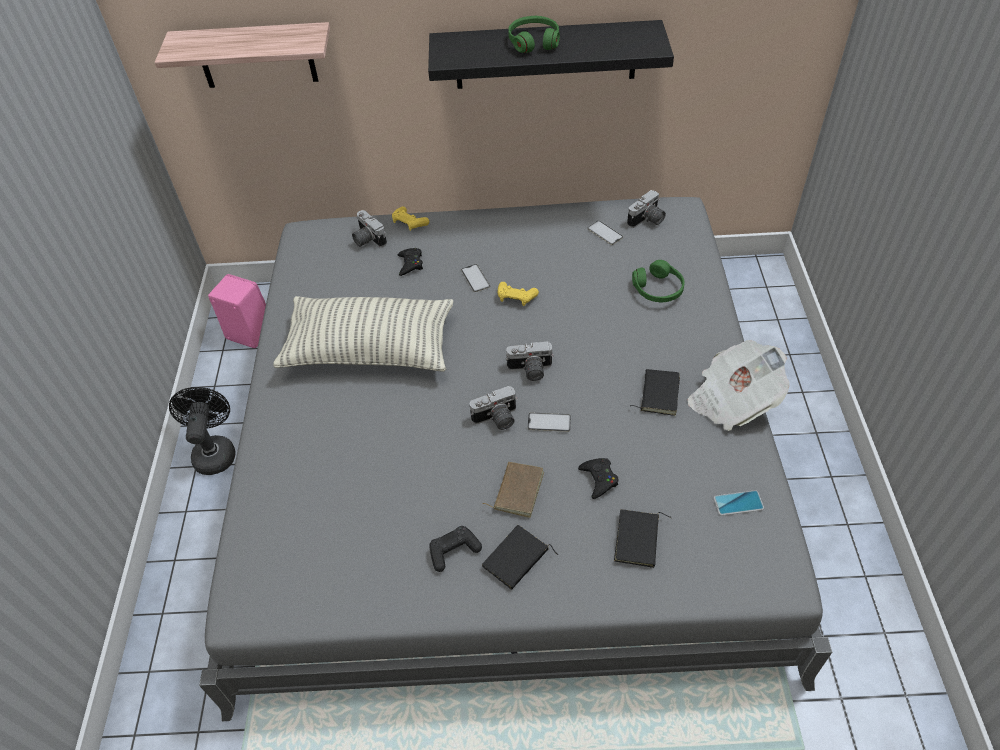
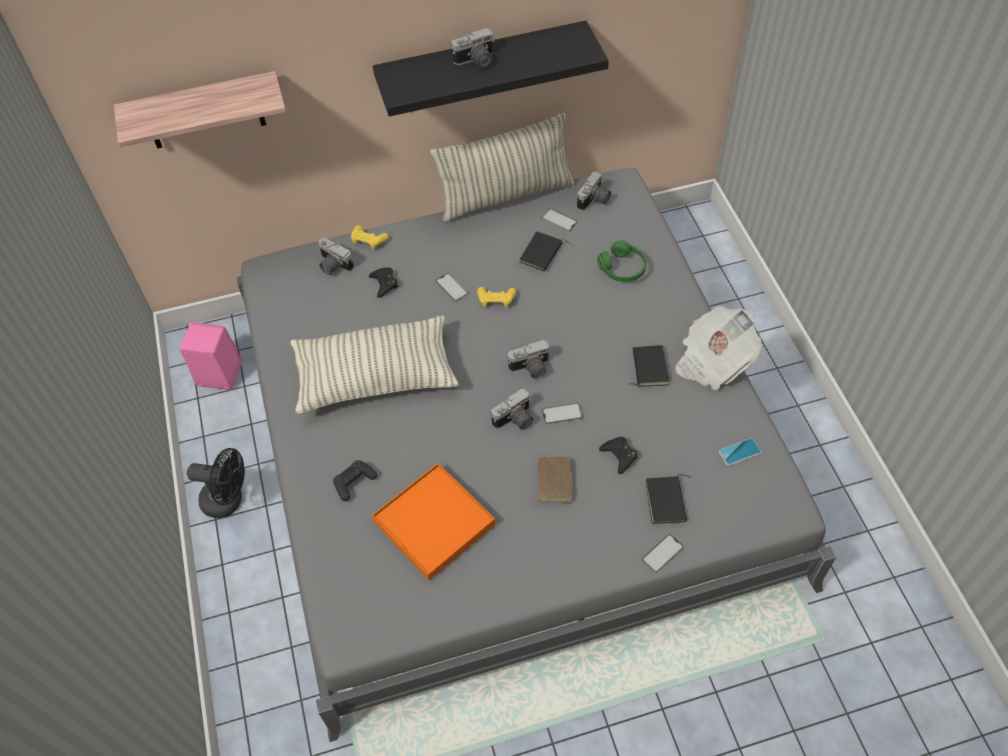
camera: 15 degrees left, 5 degrees up
(215, 451) = (229, 500): black fan -> black fan turned 120 degrees clockwise
(375, 507) = (433, 523): none -> orange tray
(454, 551) = (514, 546): black game controller -> black game controller (354, 482)
(517, 560) = (571, 541): black book -> black book (542, 254)
(534, 41) = (476, 61): green headphones -> camera
(558, 203) = (505, 196): none -> pillow
(617, 597) = (662, 553): none -> phone

